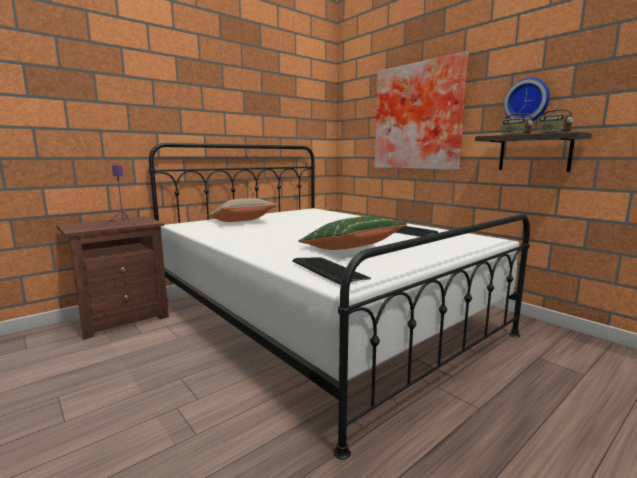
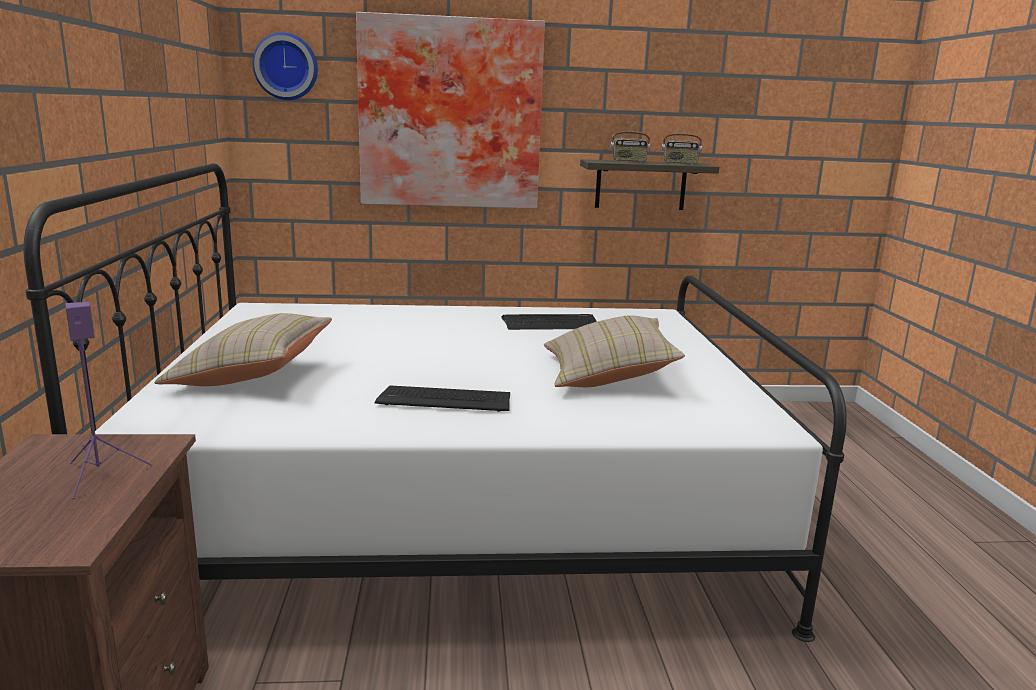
camera: 55 degrees left, 5 degrees up
(328, 271) = (703, 417): keyboard -> keyboard (445, 400)
(351, 249) = (607, 376): green pillow -> beige pillow
(527, 101) = (630, 113): wall clock -> wall clock (286, 67)

